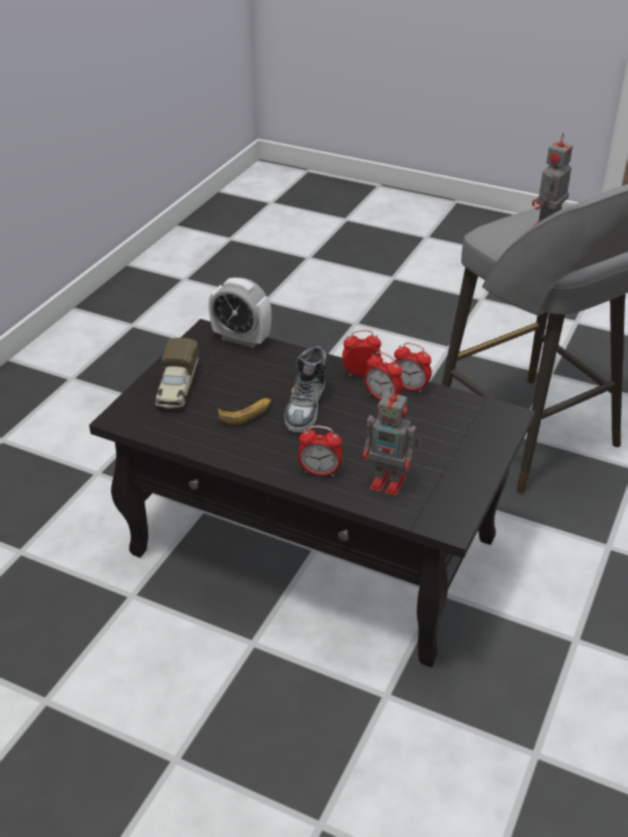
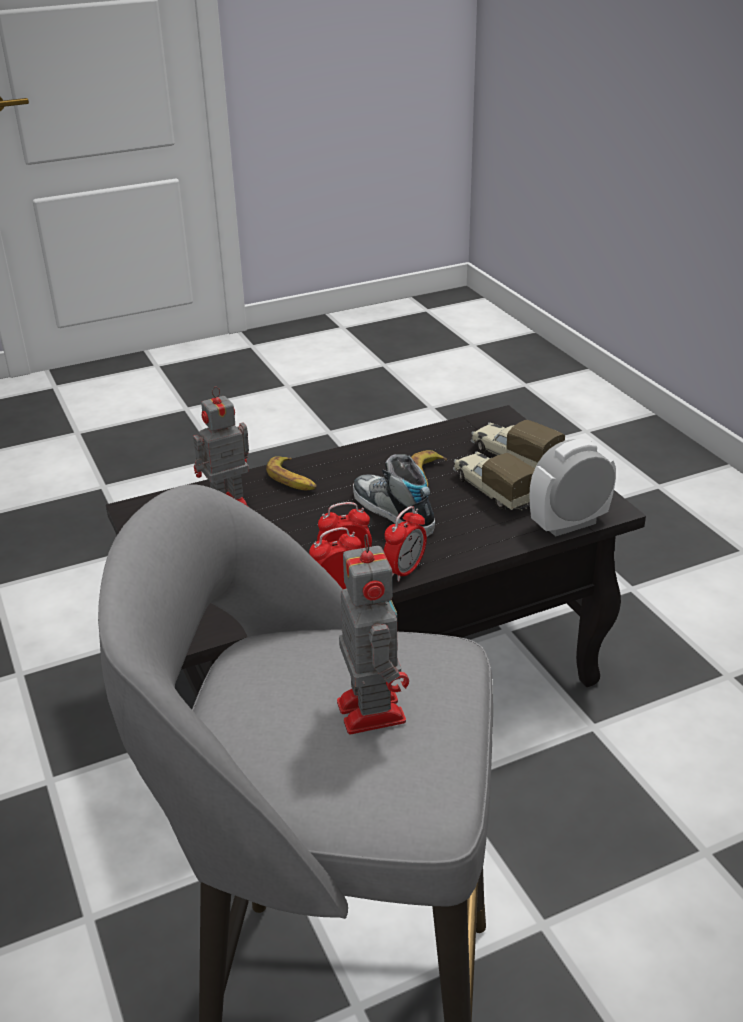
camera: 130 degrees right, 5 degrees down
(233, 379) = (493, 491): none -> toy truck
(320, 472) = (292, 480): alarm clock -> banana

